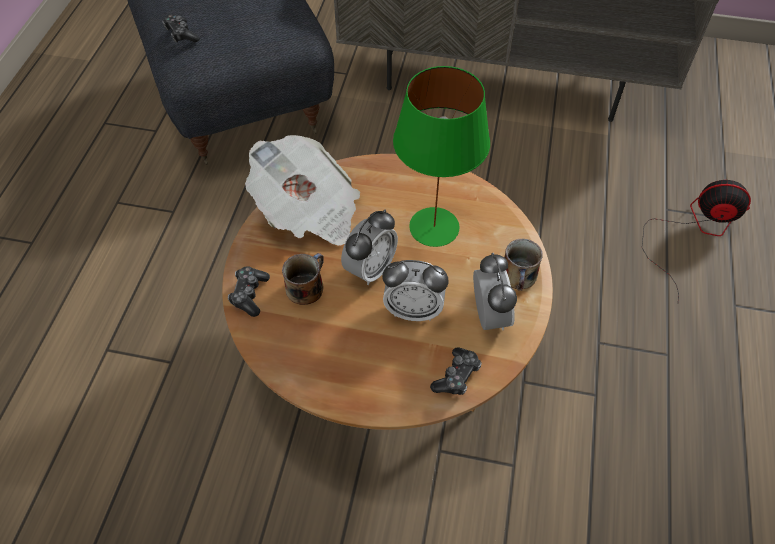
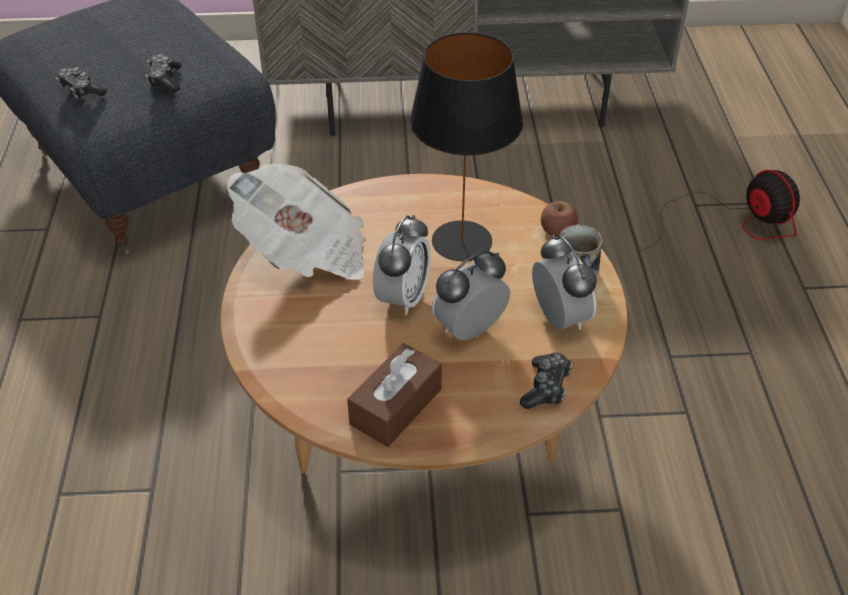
camera: 15 degrees left, 10 degrees down
(249, 294) = (264, 353): game controller -> game controller (165, 80)
(306, 287) = (332, 331): mug -> none
(333, 365) = (396, 406): none -> brown tissue box
(413, 309) = (469, 329): alarm clock -> alarm clock turned 150 degrees clockwise
(435, 227) = (463, 241): green table lamp -> black table lamp
(515, 234) = (557, 231): none -> apple
(693, 232) = (733, 223): fan -> fan turned 60 degrees clockwise

